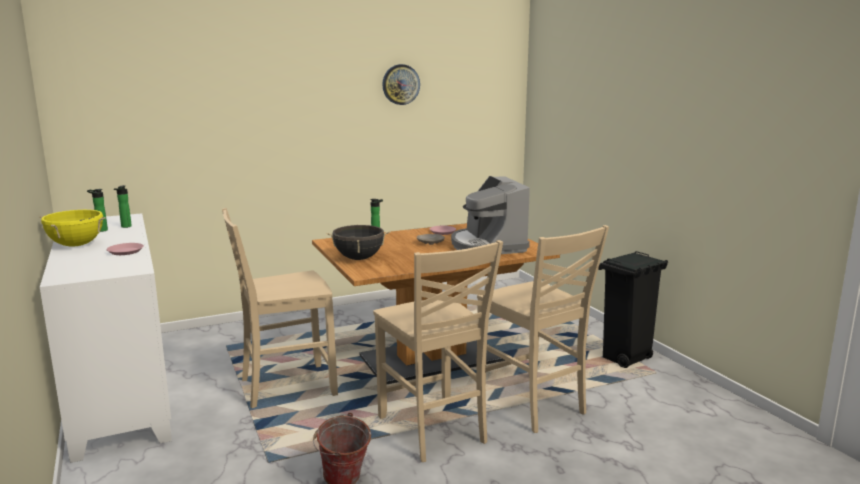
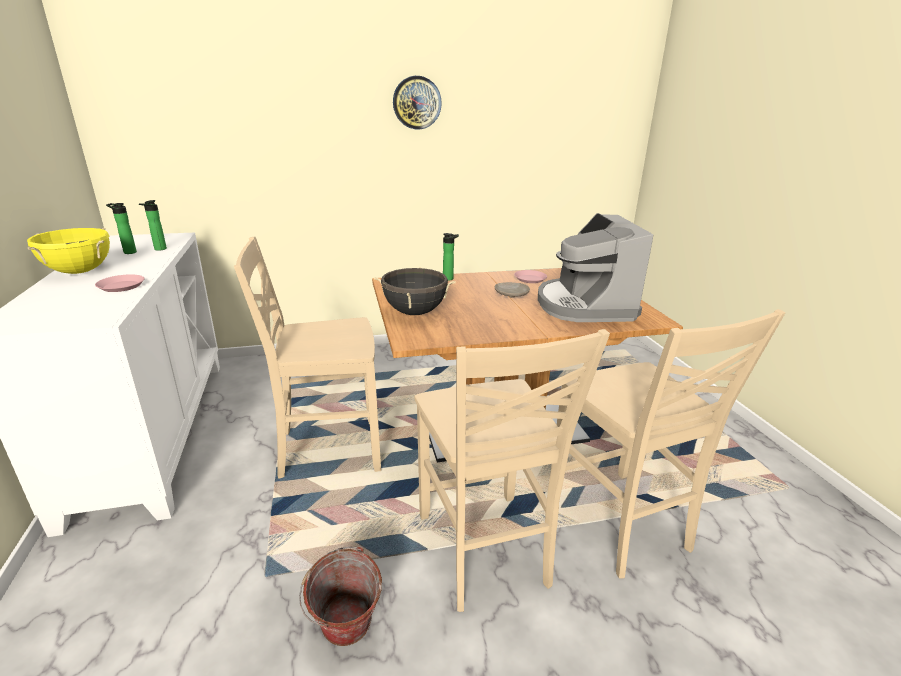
camera: 10 degrees right, 10 degrees up
(400, 84) = (500, 92): wall clock -> wall clock (417, 103)
(625, 359) = (744, 458): black trash can -> none

